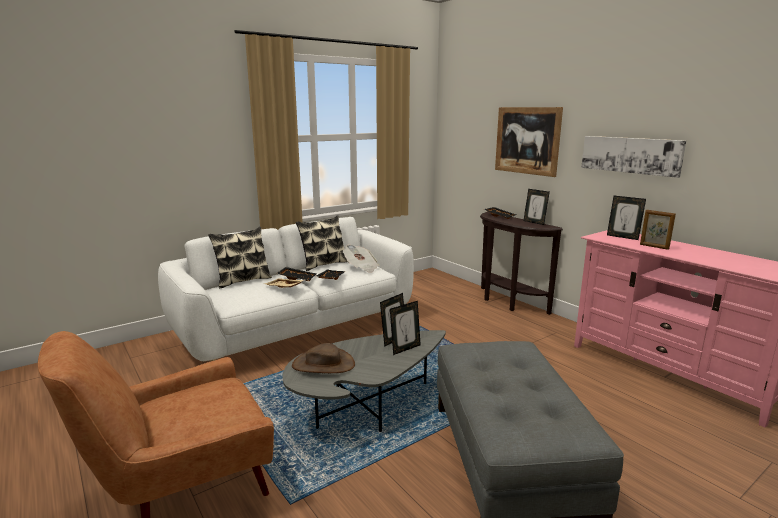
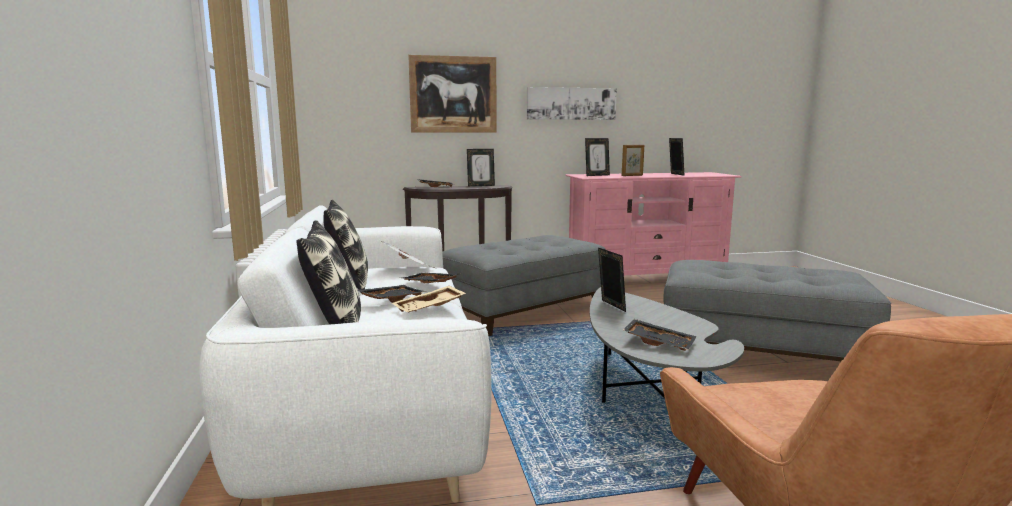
camera: 65 degrees left, 5 degrees down
(323, 364) = (659, 342): brown hat -> black tray
(405, 348) = (637, 305): picture frame -> picture frame (675, 174)
(483, 334) = (522, 310): none -> grey ottoman

